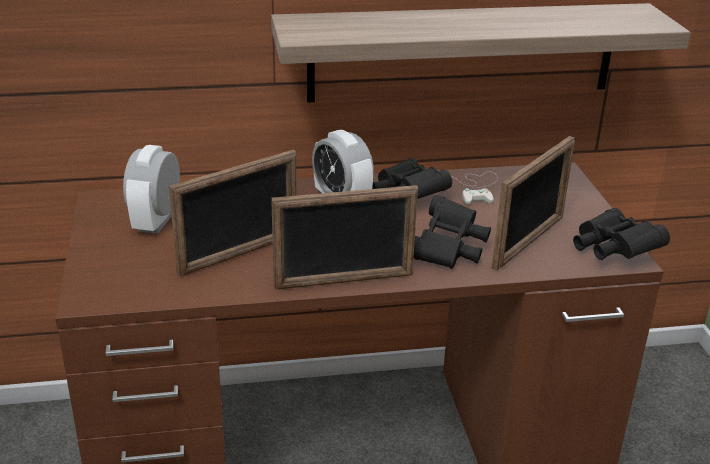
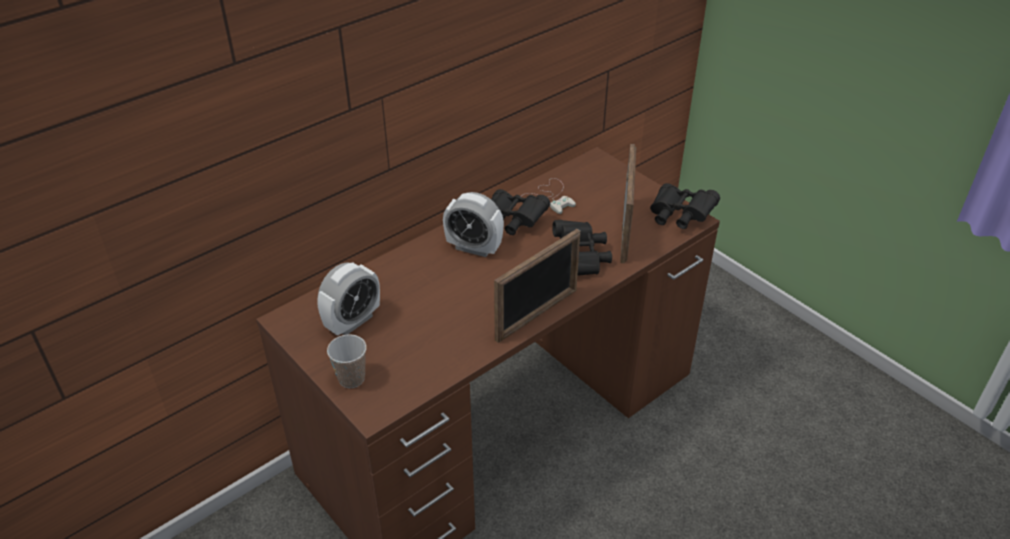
camera: 30 degrees left, 10 degrees up
(100, 265) = (351, 379): none -> cup
(156, 221) = (353, 322): alarm clock -> alarm clock turned 120 degrees counterclockwise
(239, 254) = (444, 324): picture frame -> none
(462, 52) = (518, 95): shelf -> none

